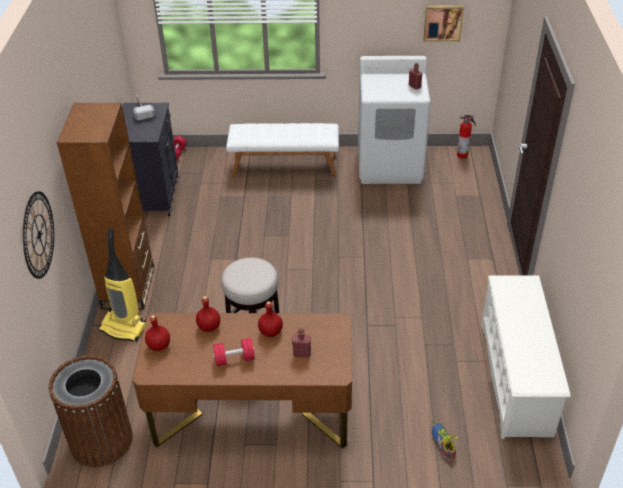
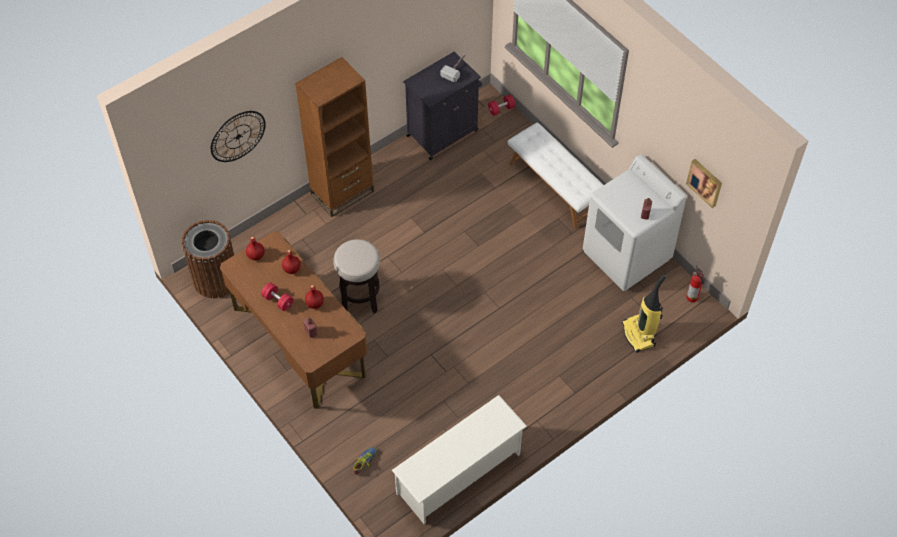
camera: 50 degrees right, 15 degrees up
(124, 327) = (307, 219): vacuum cleaner -> vacuum cleaner (639, 334)

